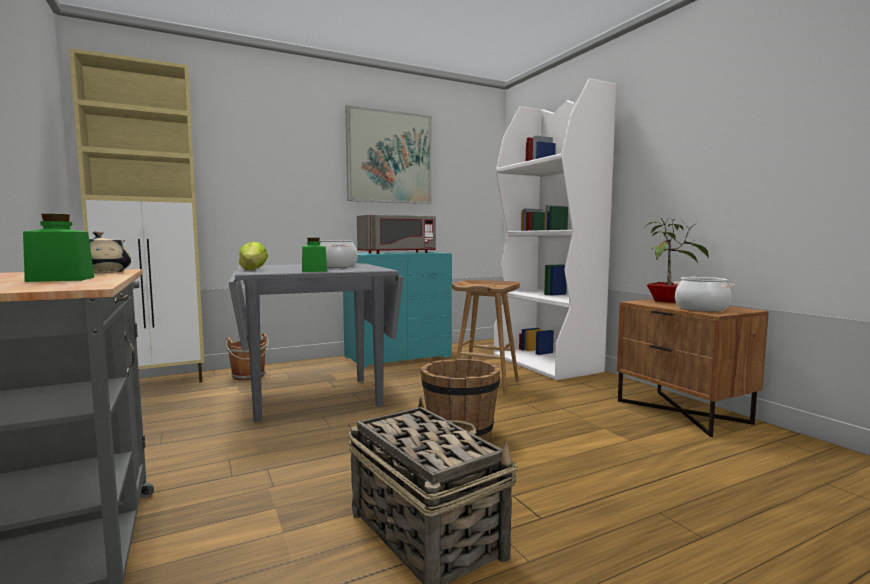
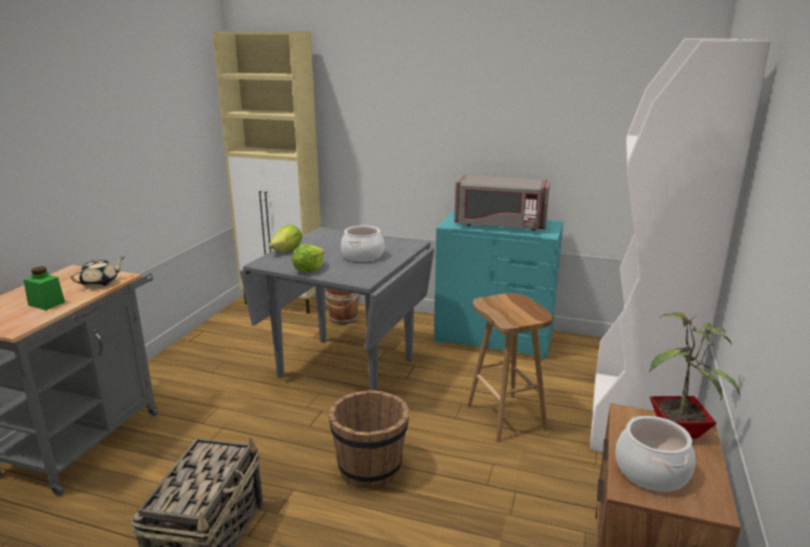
camera: 45 degrees right, 15 degrees up
(314, 271) = (308, 270): green jar -> lettuce
(389, 157) = (521, 99): picture -> none

